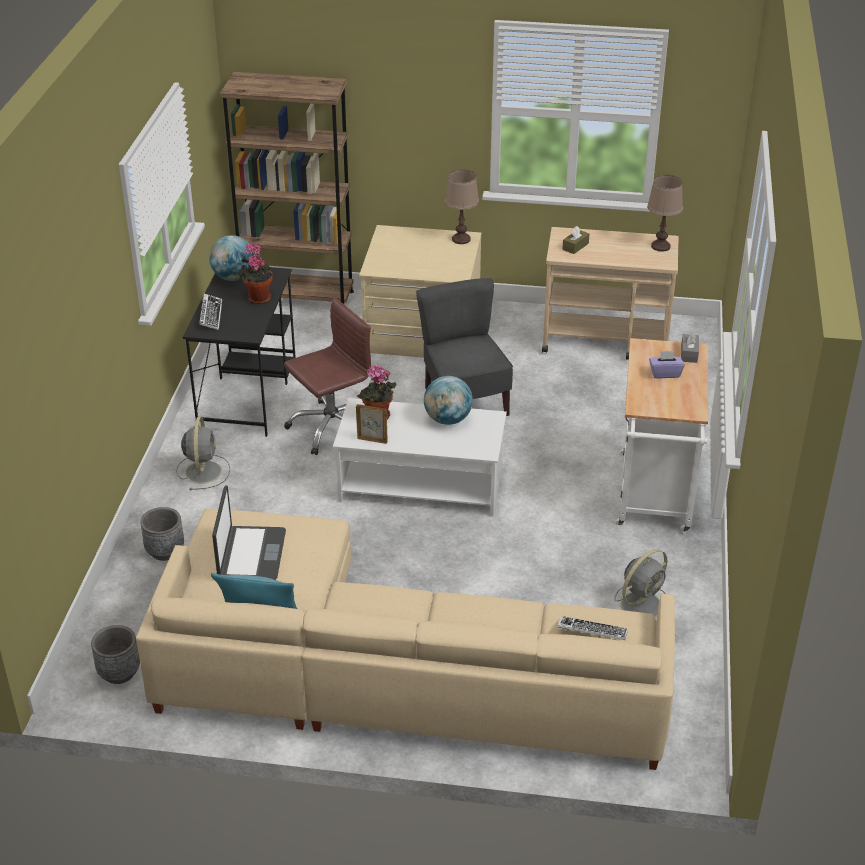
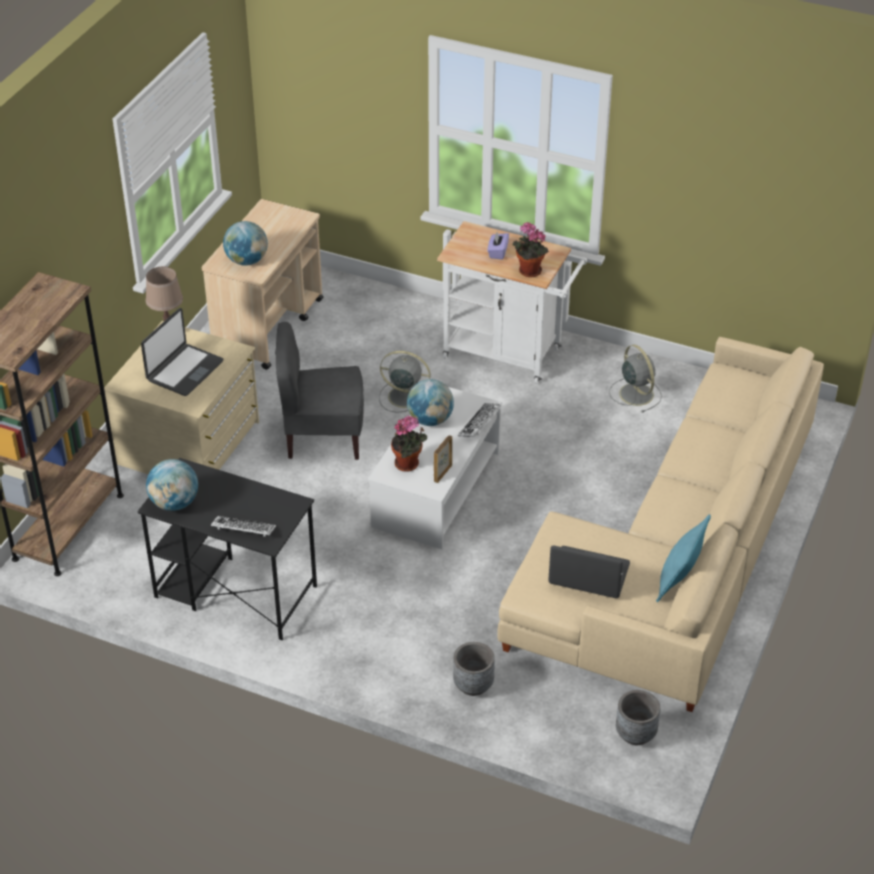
camera: 75 degrees left, 5 degrees up
(203, 471) = (355, 642): grey fan -> grey fan (403, 396)
(258, 297) = (225, 489): potted plant -> potted plant (528, 272)
(331, 427) = (323, 536): brown office chair -> none
(418, 255) = (184, 370): none -> laptop
(575, 246) = (247, 261): brown tissue box -> globe
(592, 632) = (732, 395): keyboard -> keyboard (479, 423)
(660, 246) = (274, 212): brown table lamp -> none
(689, 353) = (474, 233): grey tissue box -> none

